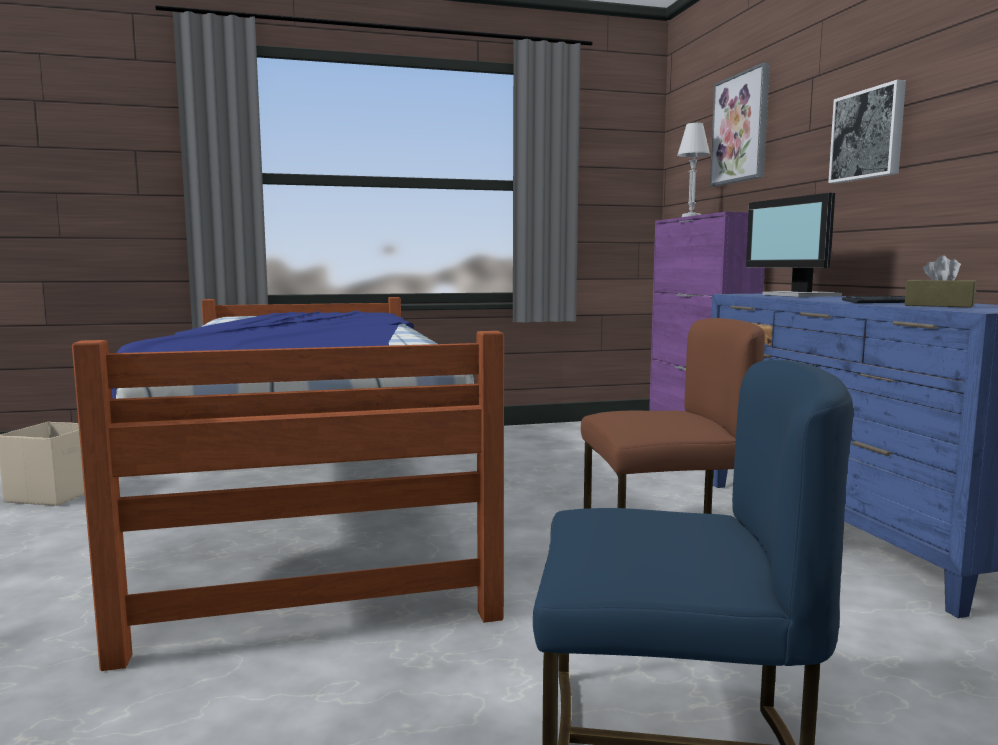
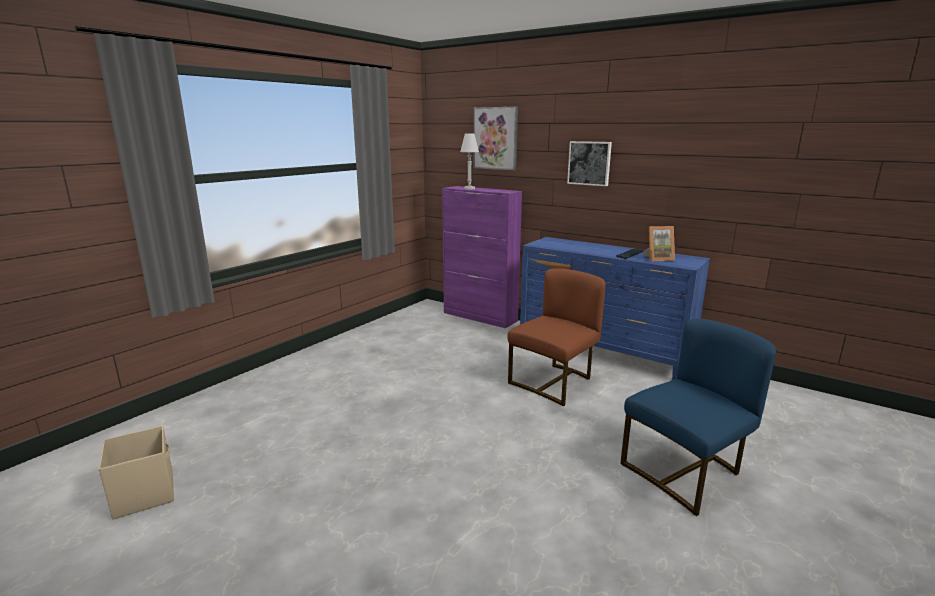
camera: 40 degrees left, 10 degrees up
(308, 508) = (362, 429): bed -> none
(799, 295) = (566, 244): monitor -> none
(938, 305) = (658, 259): brown tissue box -> picture frame

